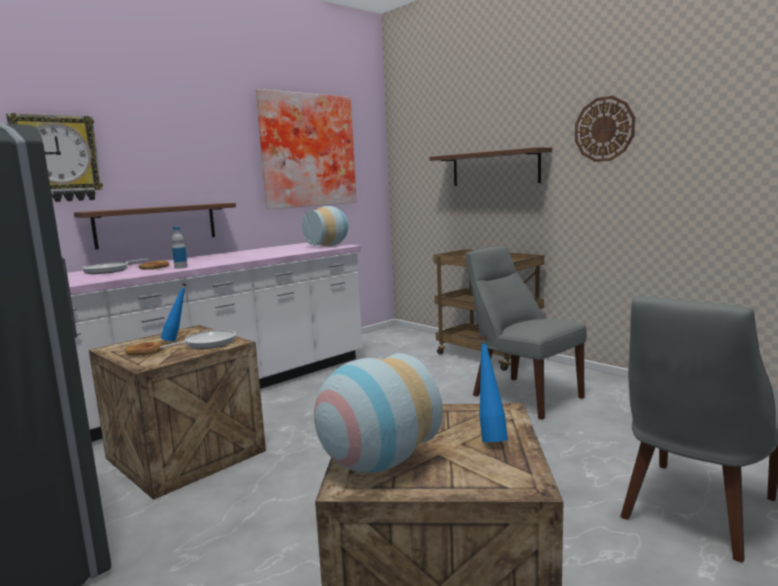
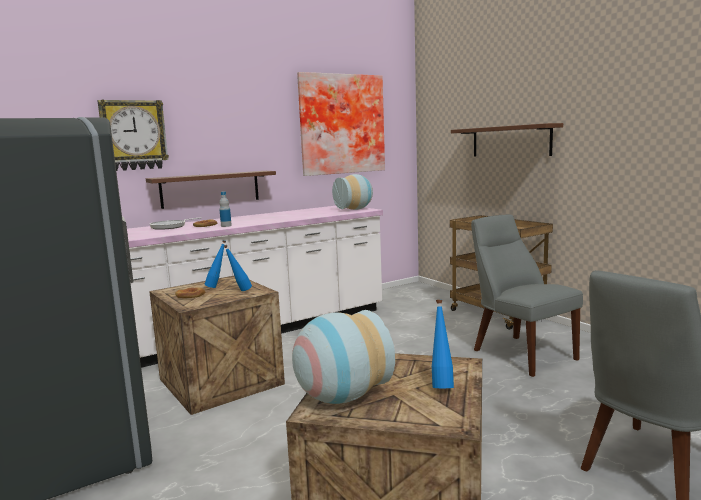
camera: 10 degrees right, 0 degrees up
(207, 343) = (240, 291): frying pan -> blue bottle
(604, 129) = (612, 107): wall clock -> none

